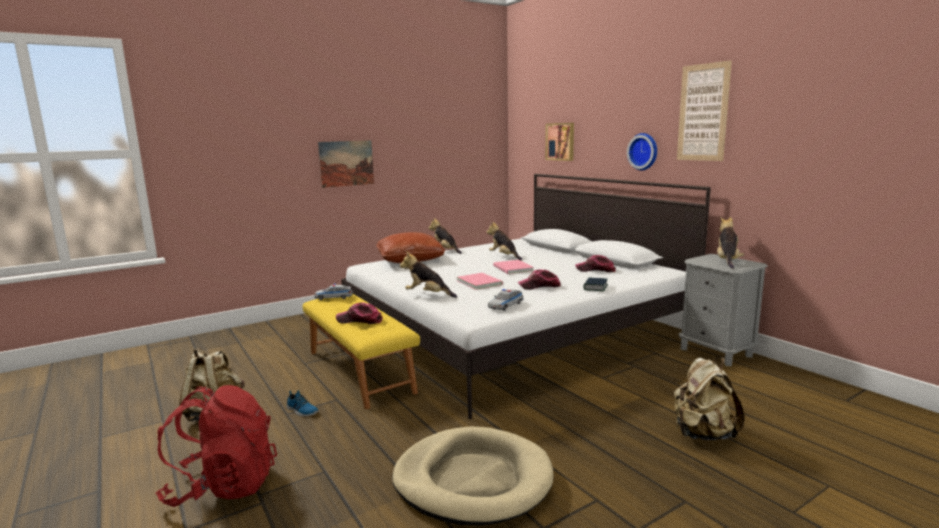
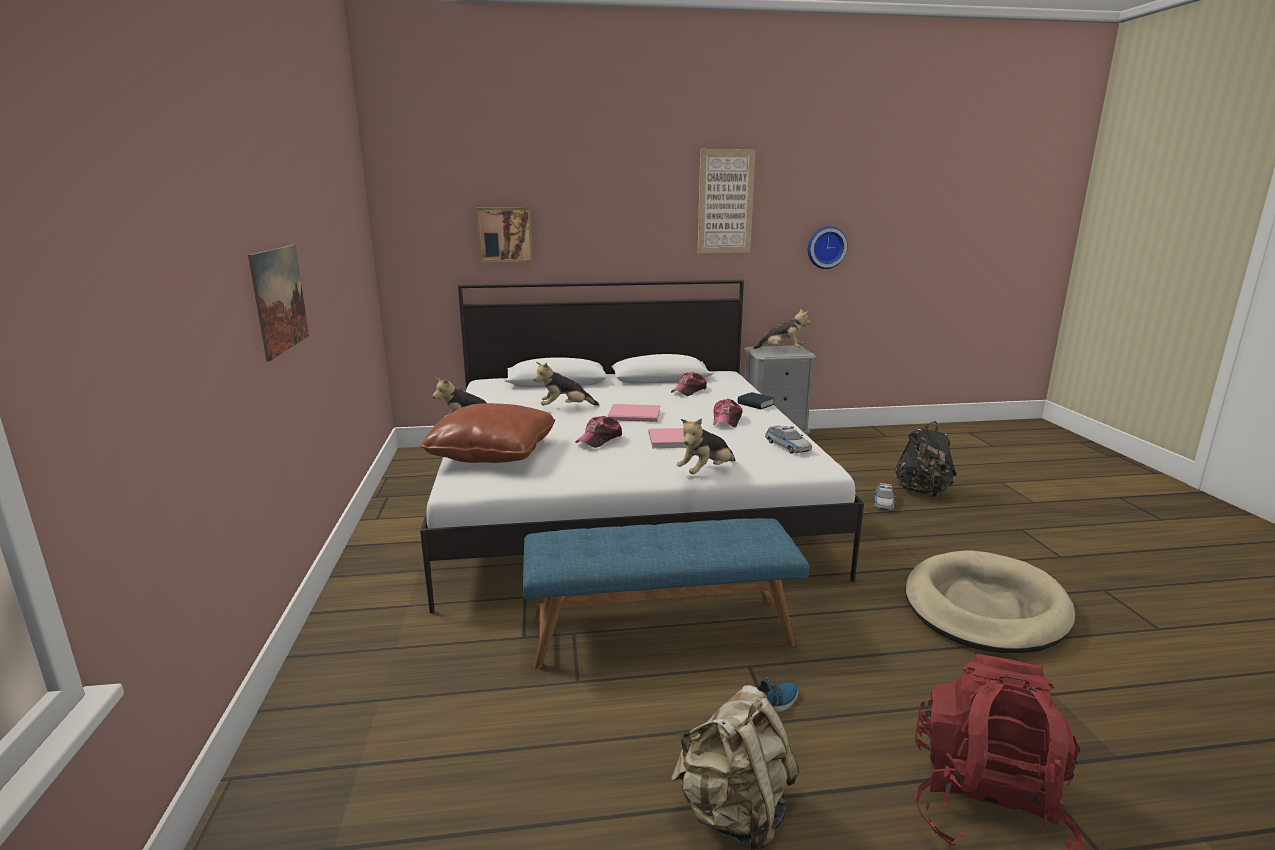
camera: 65 degrees left, 5 degrees up
(333, 297) = (556, 546): toy car -> toy car (883, 502)
(360, 320) = (707, 541): cap -> cap (600, 439)
(360, 371) = (660, 630): yellow bench -> blue bench
(644, 151) = (652, 245): wall clock -> wall clock (826, 247)
(702, 434) = (922, 492): beige backpack -> black backpack
(727, 261) = (782, 350): plush toy -> plush toy turned 150 degrees clockwise

